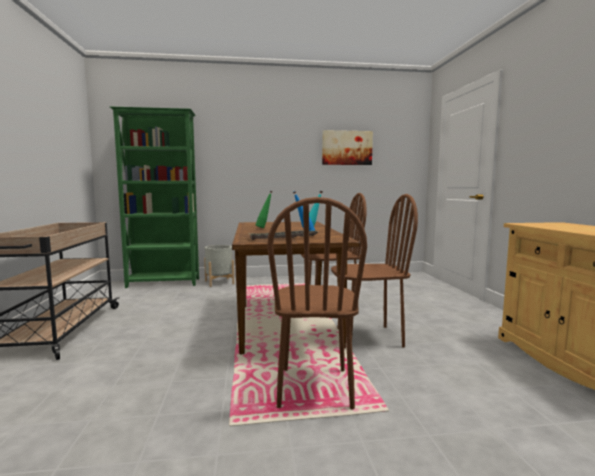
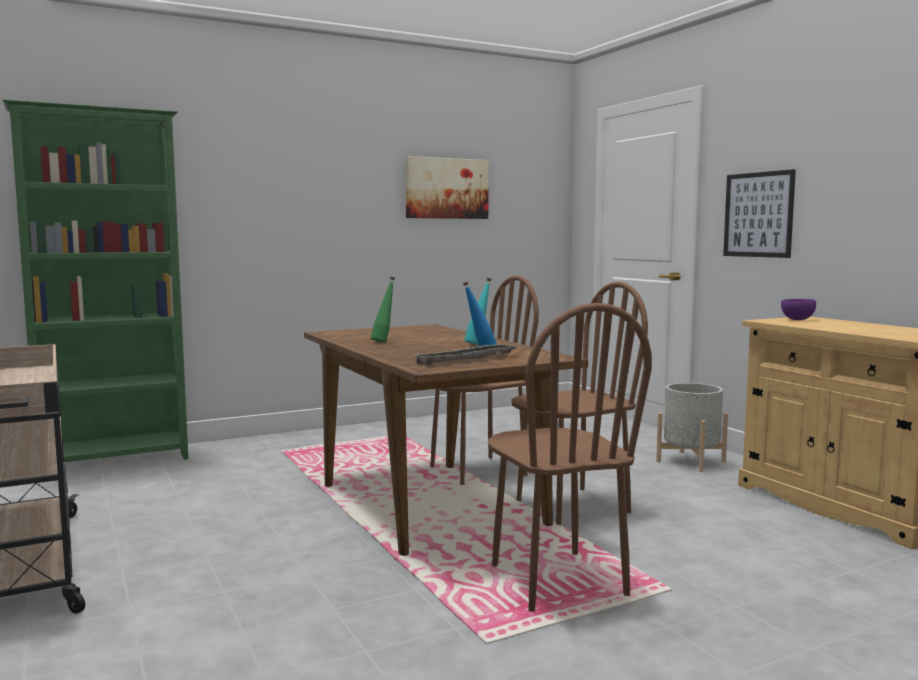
camera: 20 degrees left, 0 degrees up
(219, 282) = (231, 449): grey planter -> grey planter (691, 461)
(532, 152) = (758, 214): none -> picture
(550, 224) = (798, 319): none -> purple bowl

